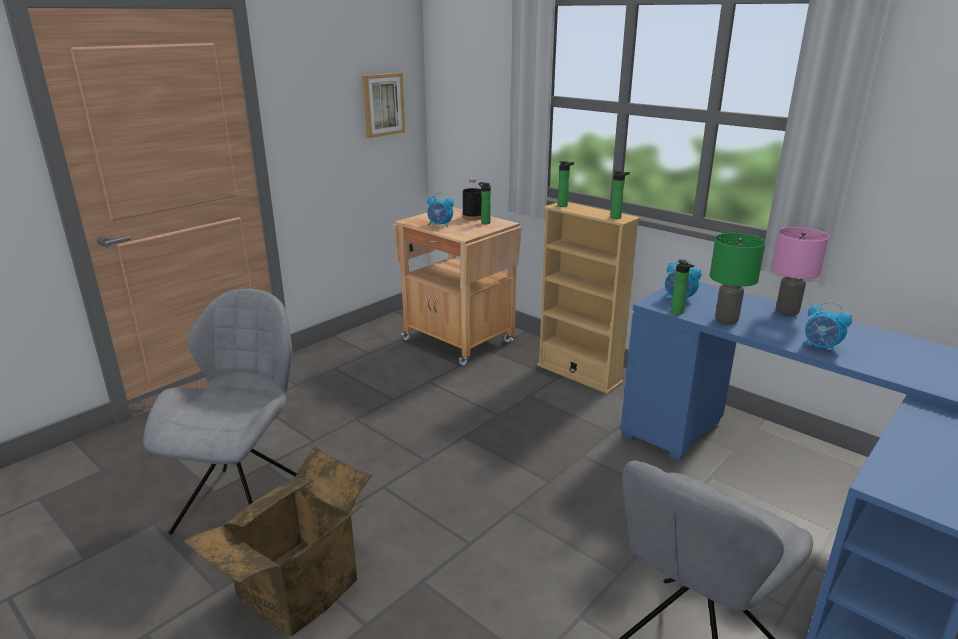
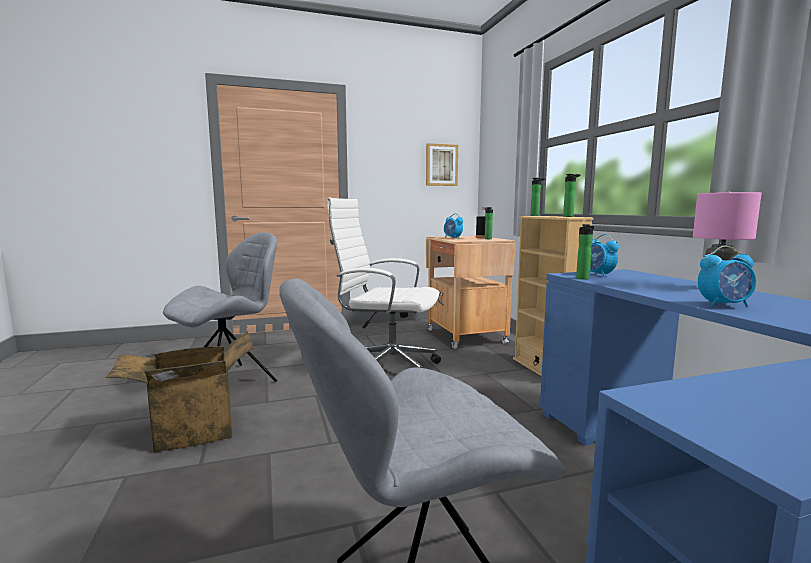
camera: 30 degrees right, 15 degrees down
(417, 417) = (387, 367): none -> white office chair
(725, 319) = (629, 285): green table lamp -> none
(821, 348) = (724, 305): alarm clock -> alarm clock turned 75 degrees counterclockwise

